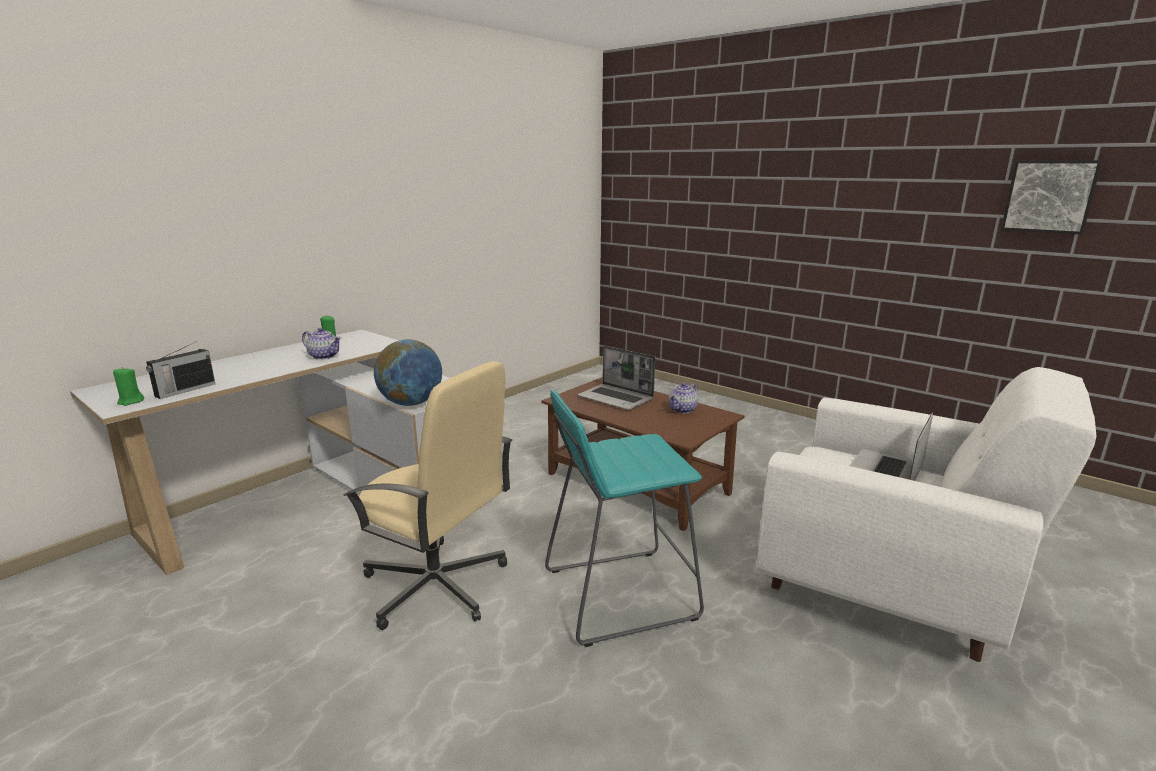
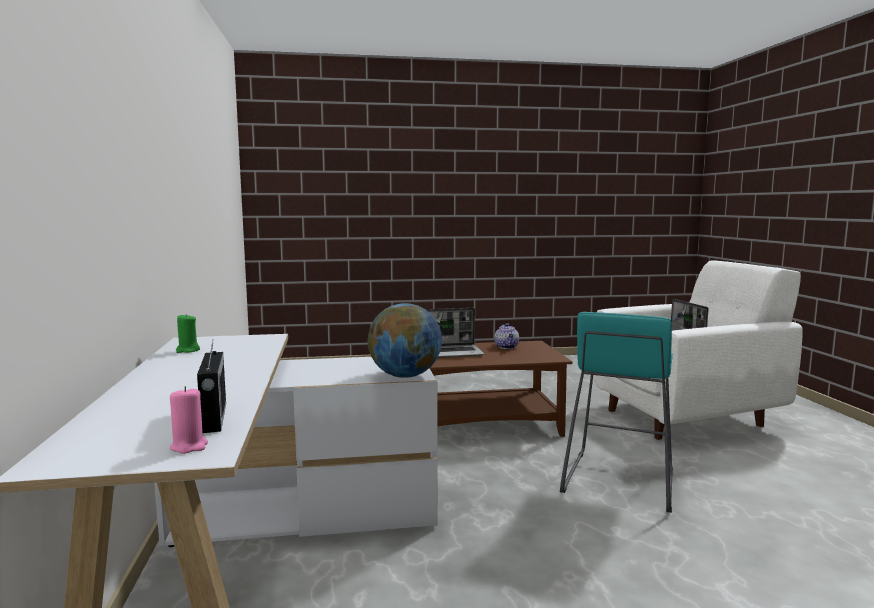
camera: 50 degrees left, 10 degrees down
(130, 401) = (189, 446): green candle -> pink candle
(324, 356) = (243, 358): teapot -> none
(436, 586) = (525, 544): beige office chair -> none
(1049, 196) = (601, 181): picture -> none

